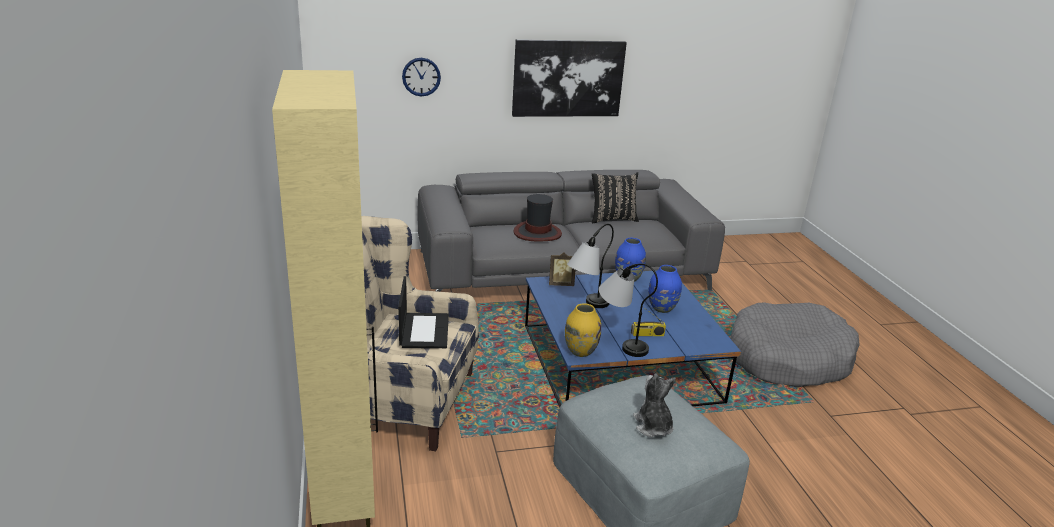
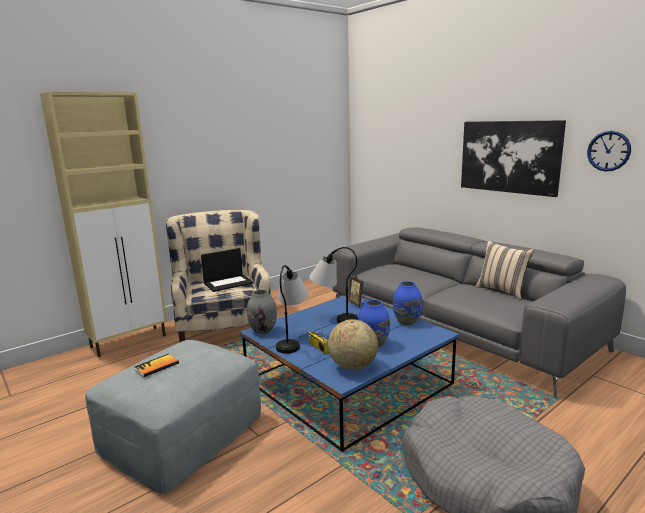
camera: 65 degrees right, 10 degrees down
(421, 77) = (405, 151): wall clock -> wall clock (608, 151)
(537, 233) = (417, 276): hat -> none
(580, 351) = (263, 330): yellow vase -> grey vase
(612, 219) = (502, 290): black pillow -> beige pillow
(653, 426) = (157, 366): plush toy -> book
(697, 331) = (352, 366): none -> globe

